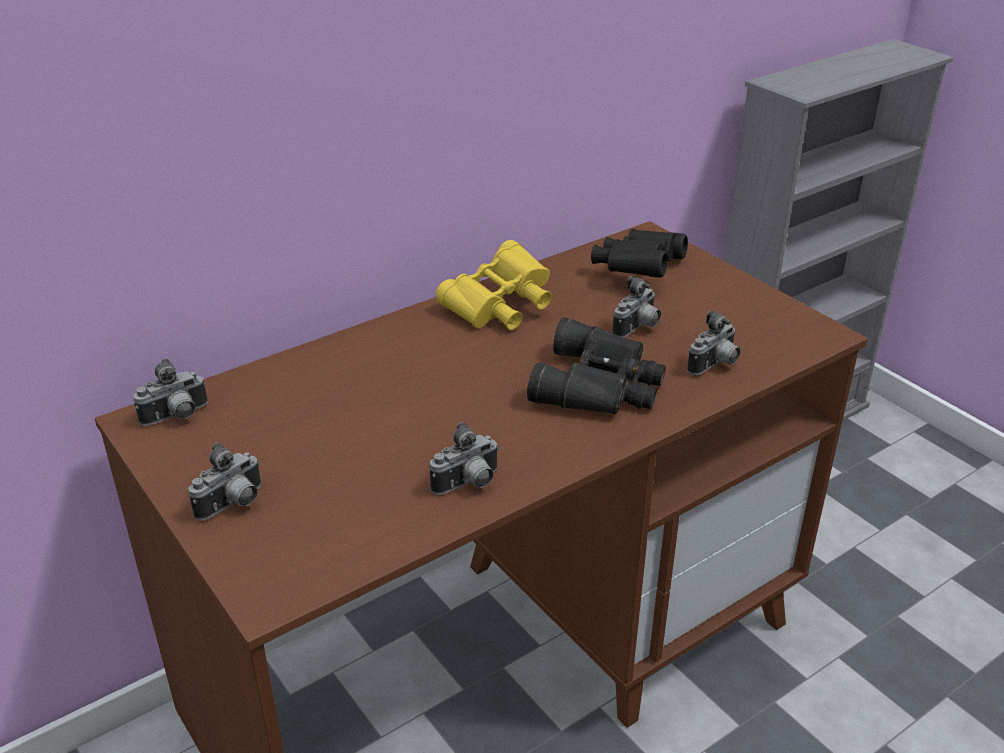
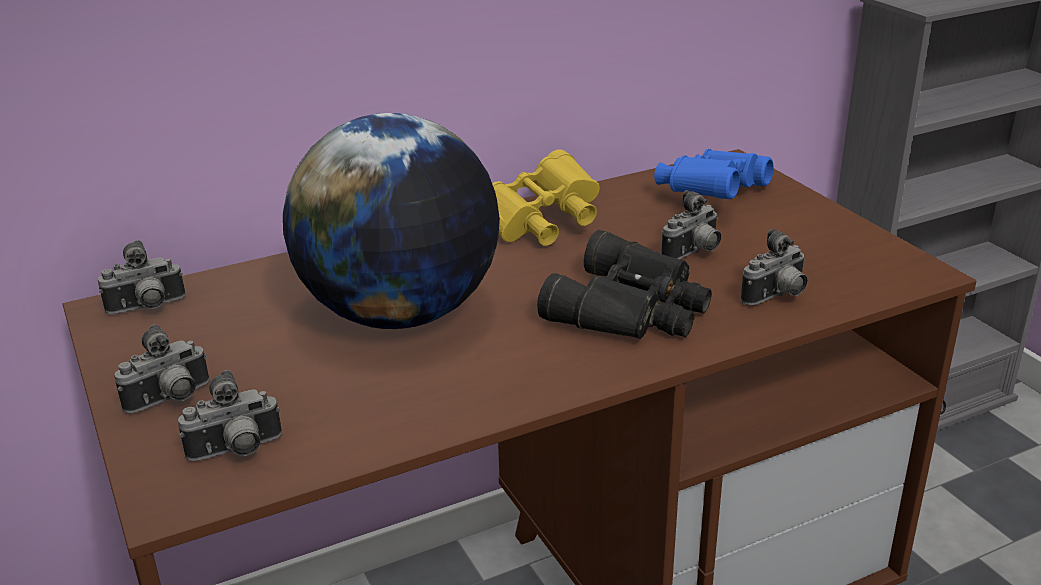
camera: 10 degrees right, 5 degrees down
(406, 405) = (400, 314): none -> globe
(468, 484) = (443, 401): camera -> camera (236, 452)
(638, 271) = (710, 196): black binoculars -> blue binoculars

